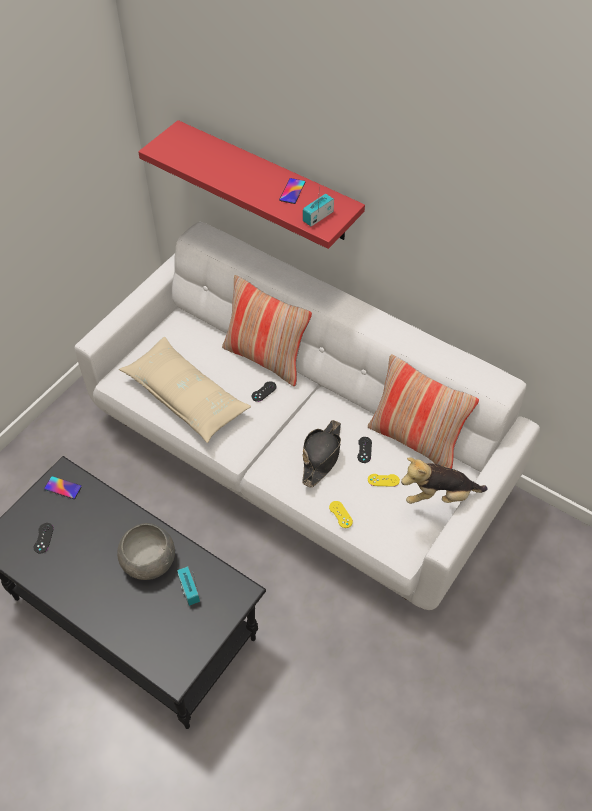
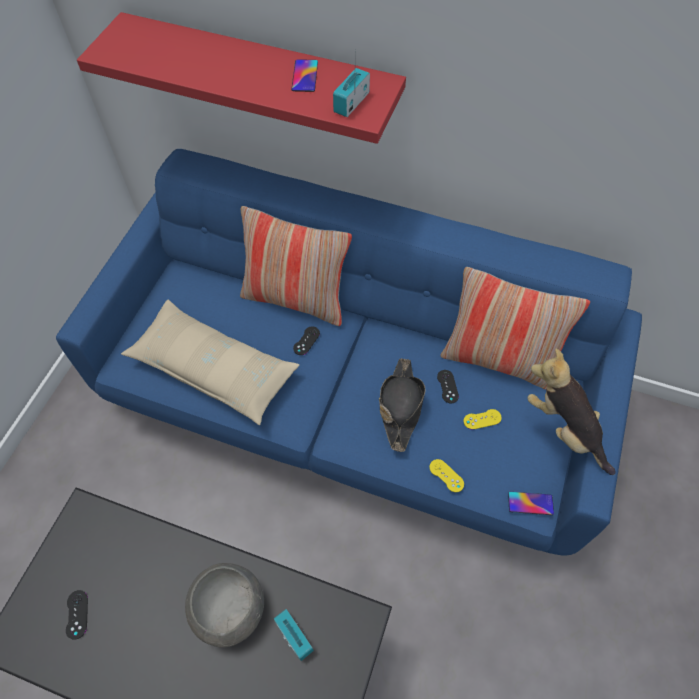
camera: 15 degrees left, 5 degrees up
(63, 488) = (86, 533): phone -> phone (530, 503)
(297, 457) = (351, 401): white sofa -> blue sofa
(438, 495) = (564, 428): plush toy -> plush toy turned 75 degrees clockwise

